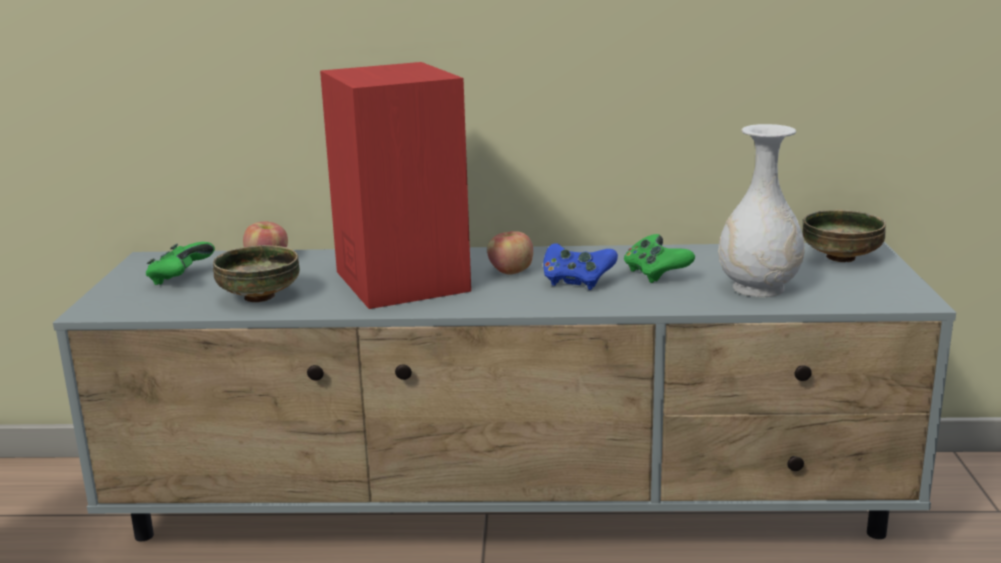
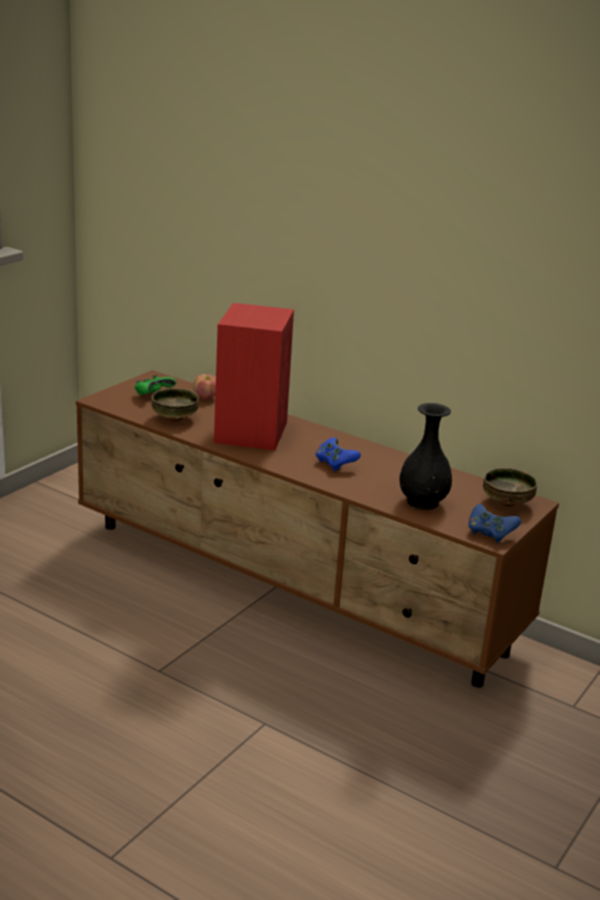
camera: 30 degrees right, 5 degrees up
(510, 271) = (312, 446): apple -> none
(511, 511) = (293, 588): grey tv stand -> brown tv stand
(655, 274) = (383, 474): green game controller -> none
(759, 288) = (423, 502): white vase -> black vase
(895, 295) = (490, 534): none -> blue game controller

